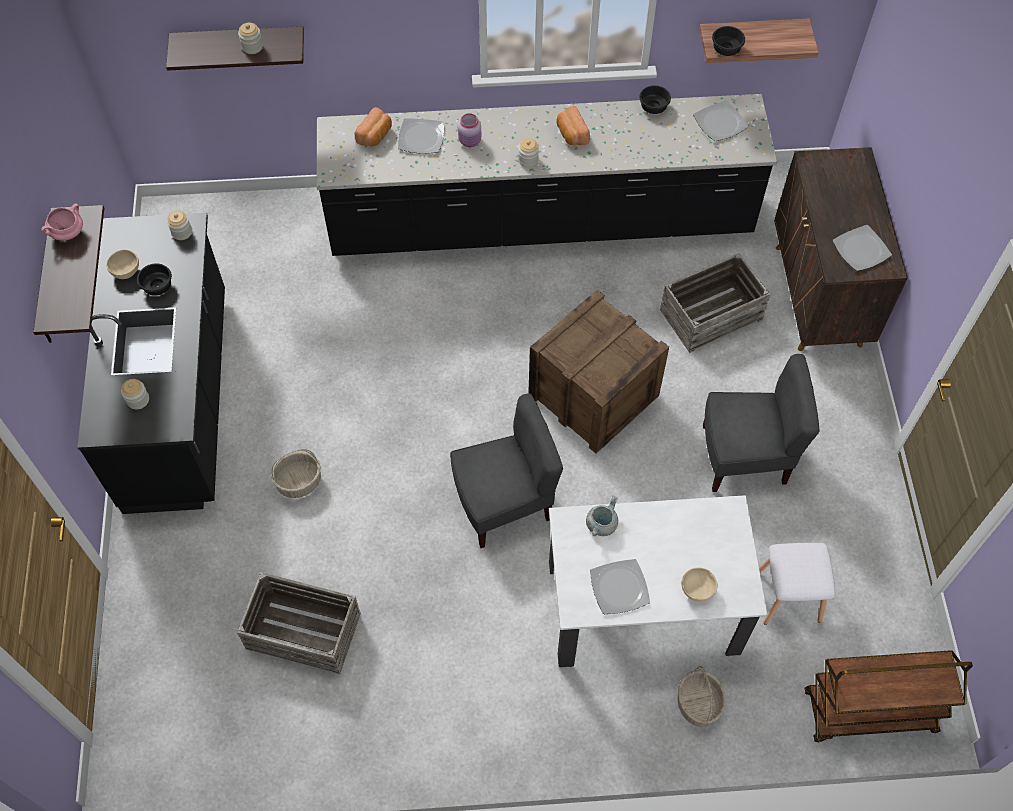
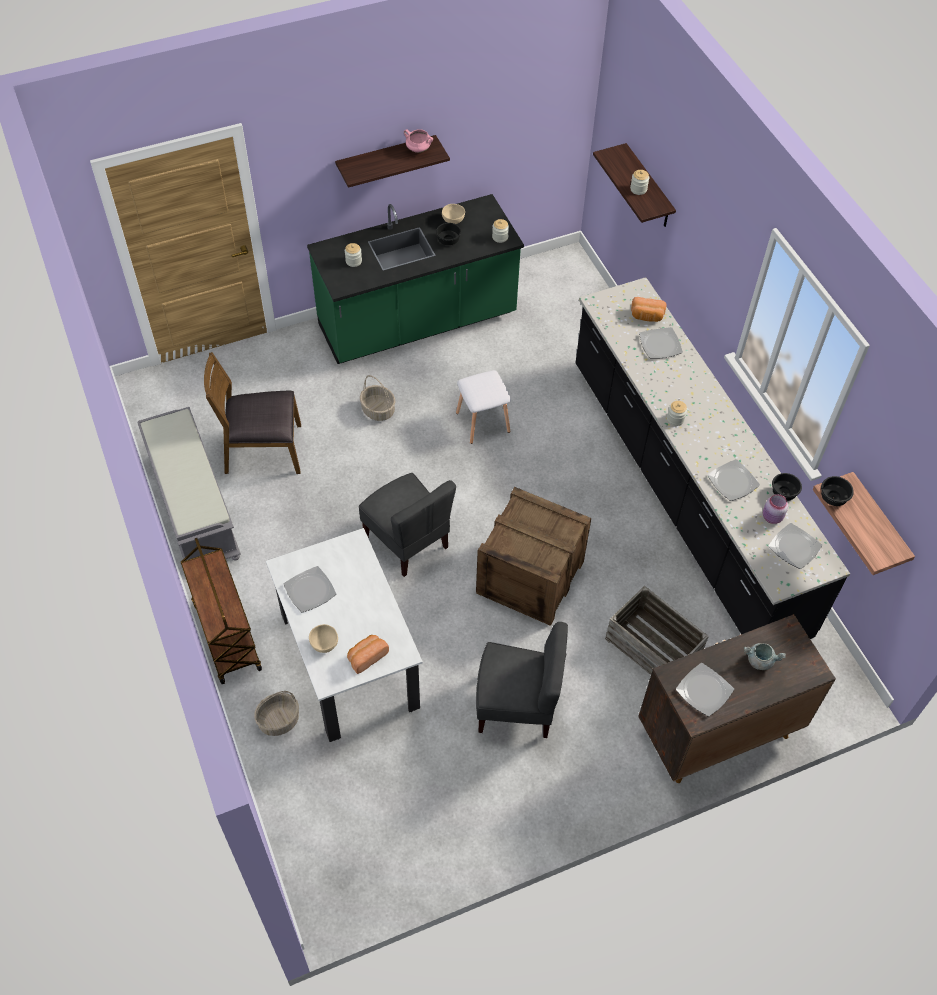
camera: 70 degrees right, 5 degrees down
(180, 400) = (417, 322): black counter -> green counter
(303, 632) = (262, 450): crate -> brown chair
(359, 739) = (193, 507): none -> grey bench
(470, 141) = (674, 376): pink jar -> pink jar (772, 517)
(571, 134) = (719, 441): bread -> bread (366, 656)
(601, 524) = (360, 565): grey cooking pot -> grey cooking pot (760, 660)
(626, 141) = (733, 482): none -> plate
(744, 457) = (517, 706): grey chair -> grey chair turned 60 degrees counterclockwise
(789, 597) = (394, 770): white stool -> white stool (482, 423)
(868, 712) = (307, 855): brown cart -> brown cart (226, 635)

